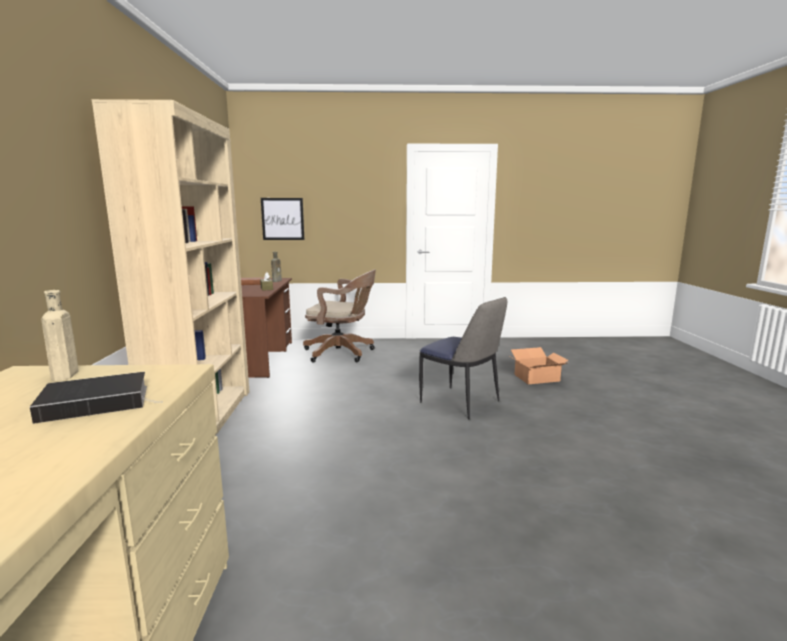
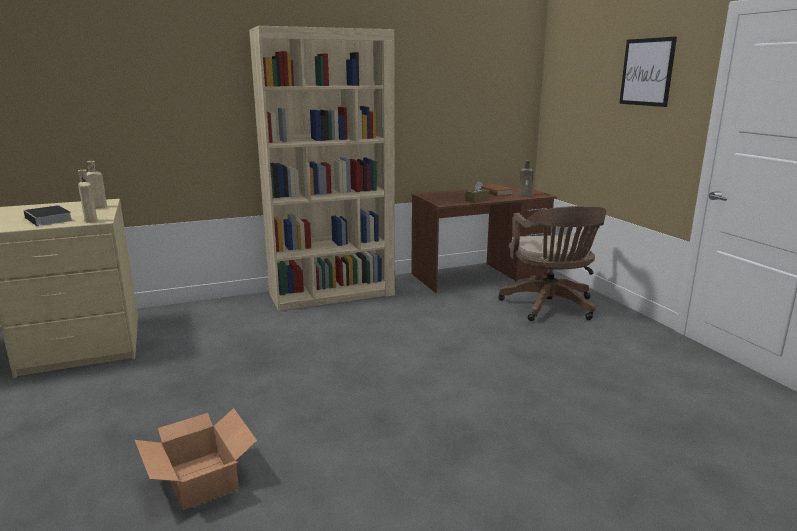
camera: 70 degrees right, 5 degrees up
(169, 375) = (90, 220): none -> beige bottle
(282, 219) = (573, 120): picture -> picture (647, 72)
(461, 403) = (461, 408): chair -> none
(536, 378) = (640, 469): cardboard box -> cardboard box (201, 478)

